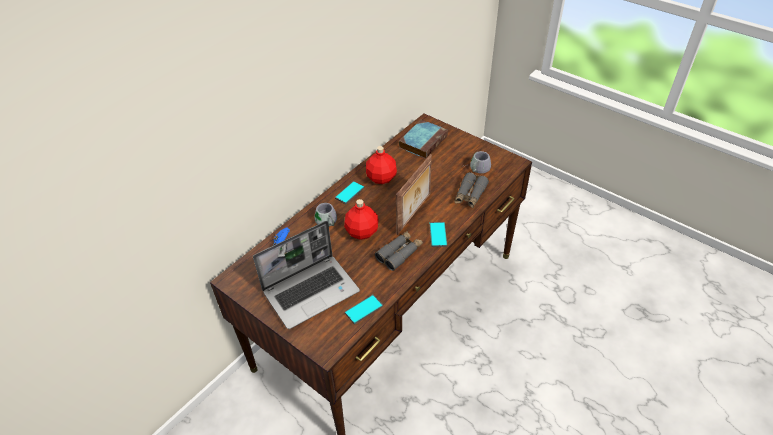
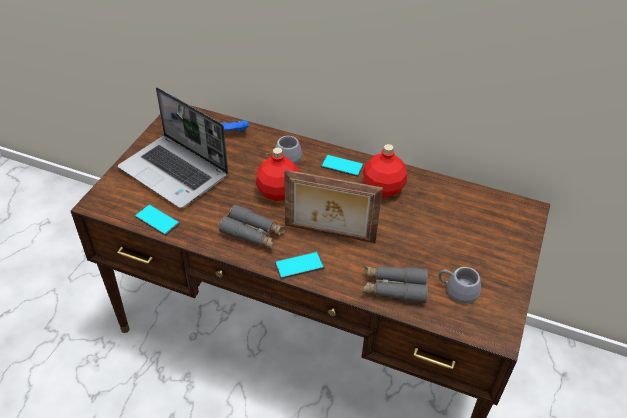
camera: 70 degrees right, 0 degrees up
(423, 141) = (483, 215): book -> none

